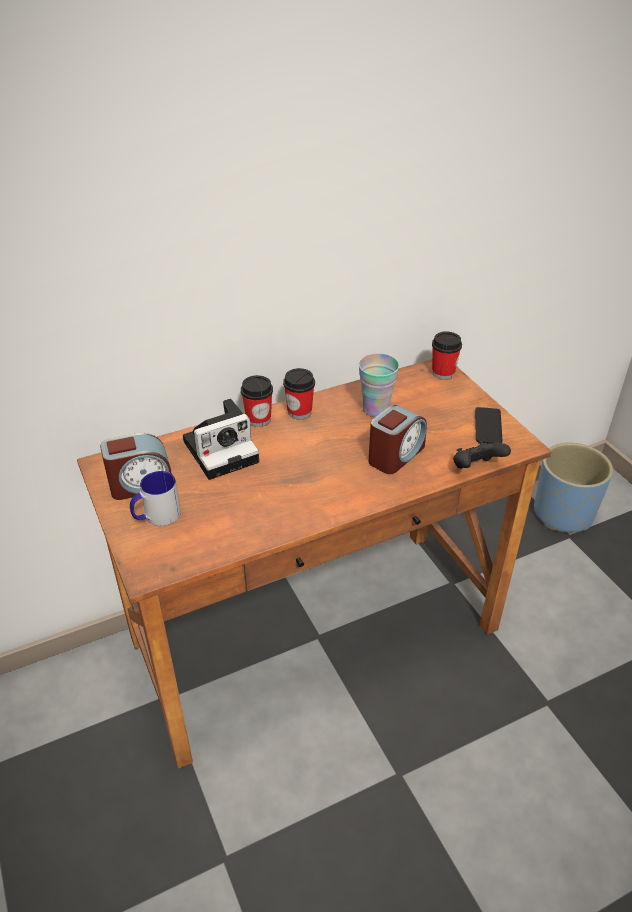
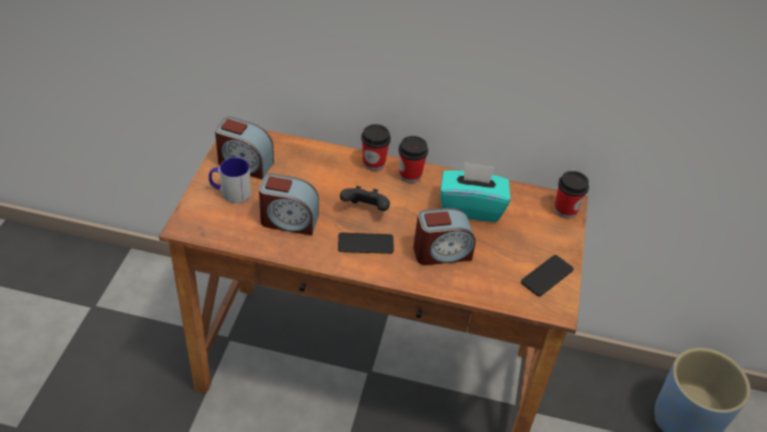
camera: 35 degrees right, 5 degrees up
(223, 450) = (323, 171): camera -> none
(241, 507) = (289, 221): none -> alarm clock
(329, 485) = (365, 244): none -> phone
(376, 409) = (471, 207): cup -> turquoise tissue box
(476, 468) = (492, 302): black game controller -> black game controller (365, 210)

